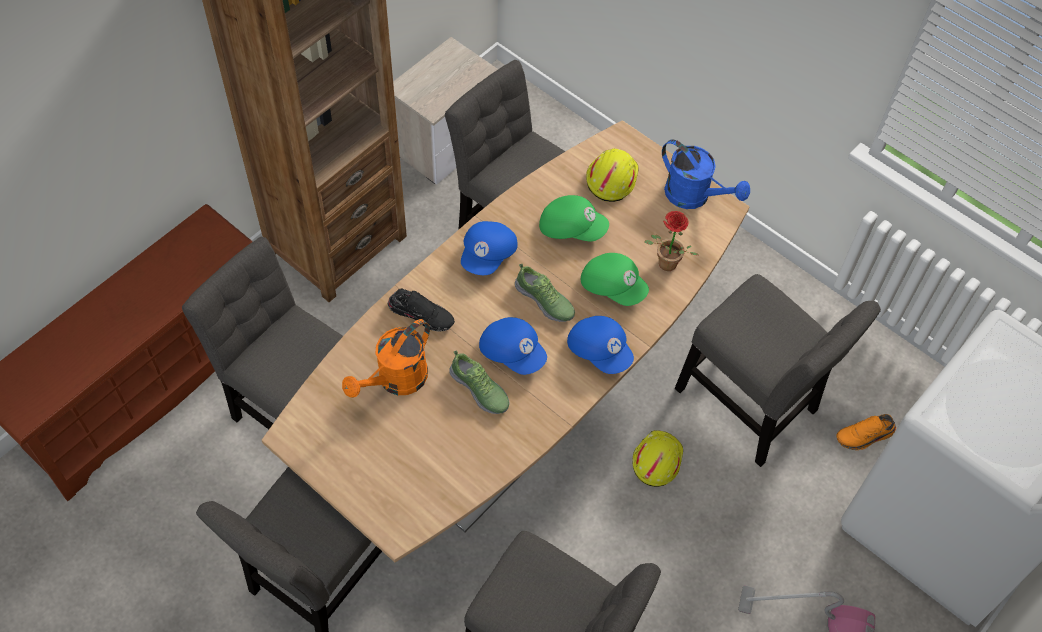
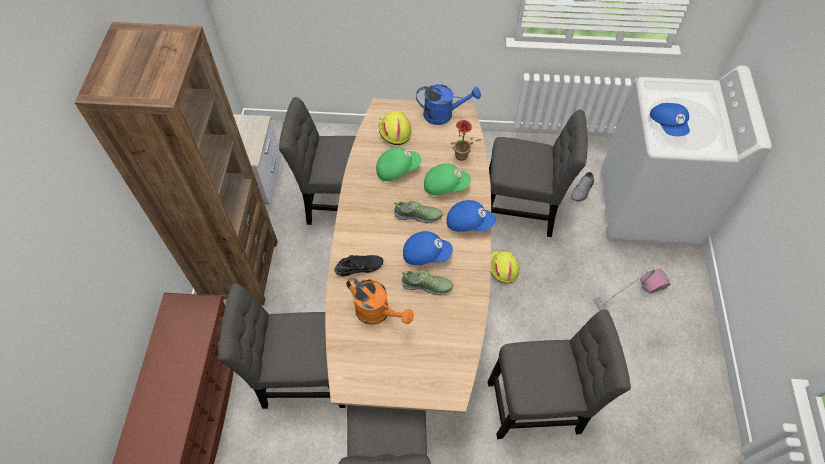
camera: 35 degrees left, 0 degrees up
(396, 381) = (378, 313): orange watering can -> orange watering can turned 60 degrees counterclockwise
(488, 255) = (367, 211): blue cap -> blue cap (668, 125)
(865, 436) = (582, 190): orange shoe -> grey shoe

